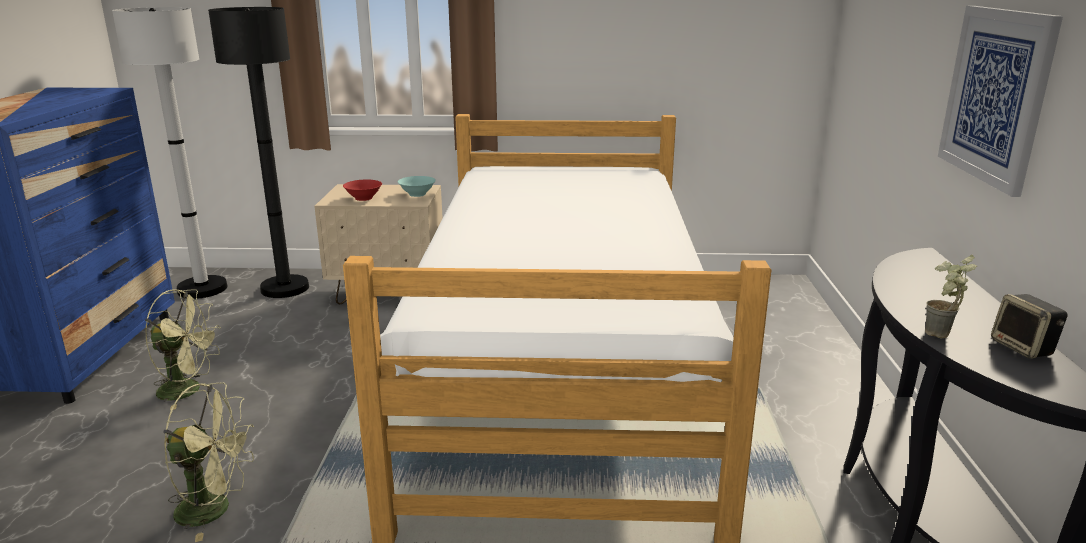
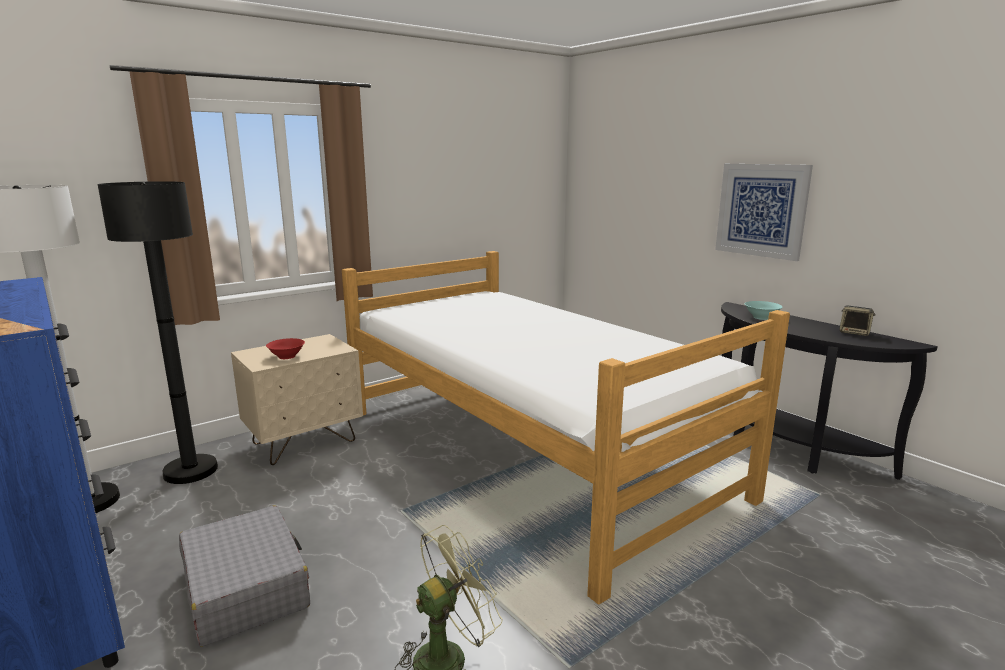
camera: 40 degrees left, 5 degrees down
(188, 390) = (246, 587): green fan -> grey suitcase
(417, 194) = (328, 344): turquoise bowl -> turquoise bowl (762, 317)
(941, 337) = (825, 337): potted plant -> none

